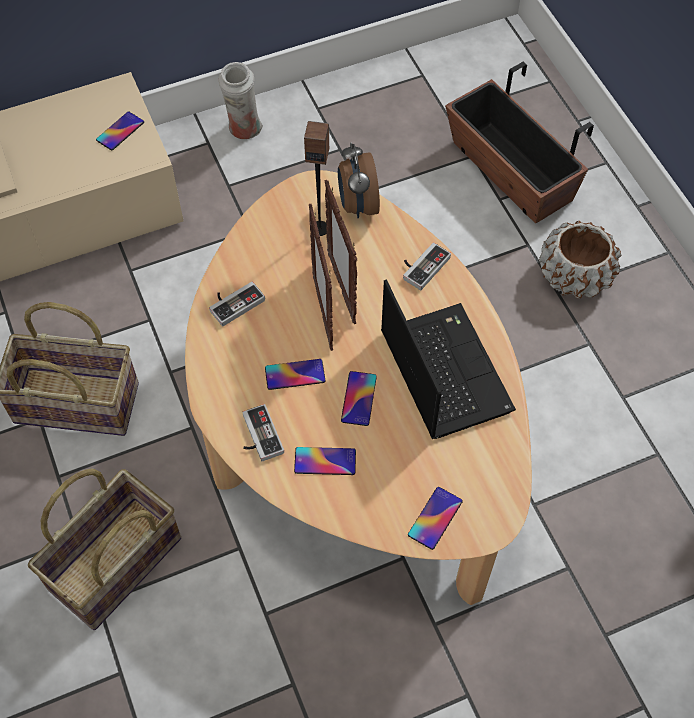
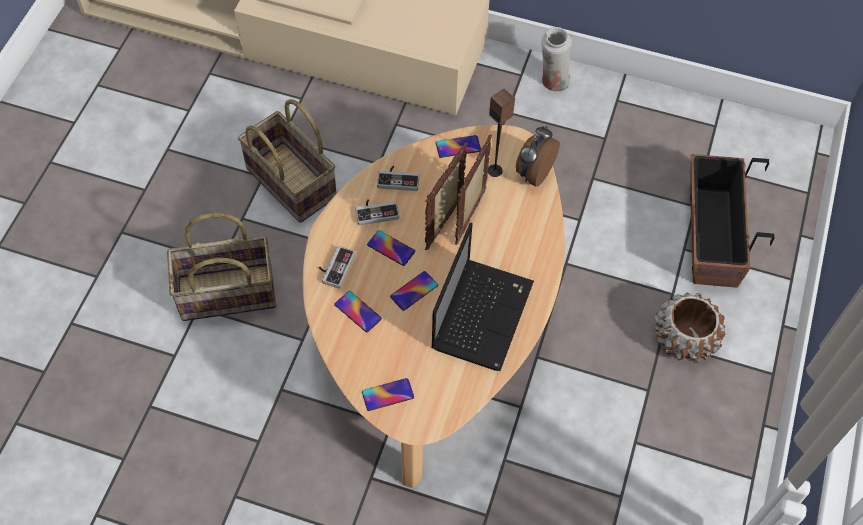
camera: 40 degrees right, 0 degrees up
(120, 131) = (446, 27): phone -> phone (458, 146)
(422, 266) = (535, 240): game controller -> game controller (376, 211)

